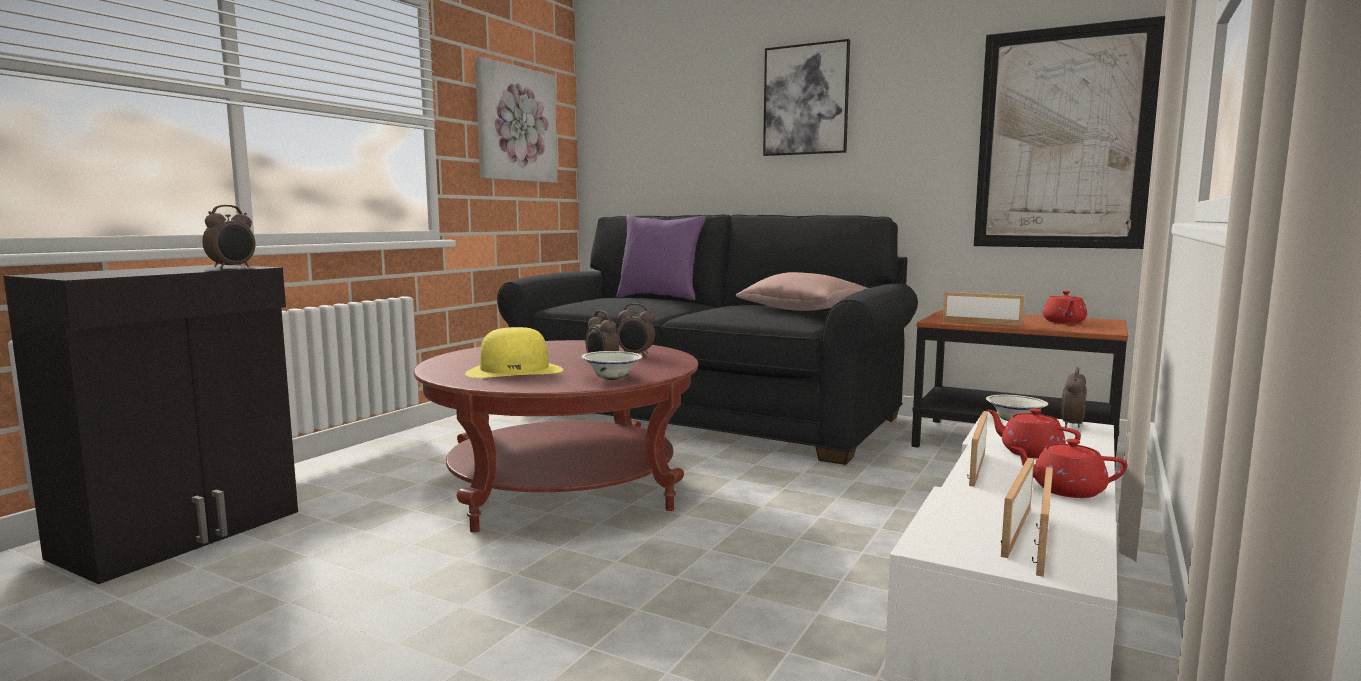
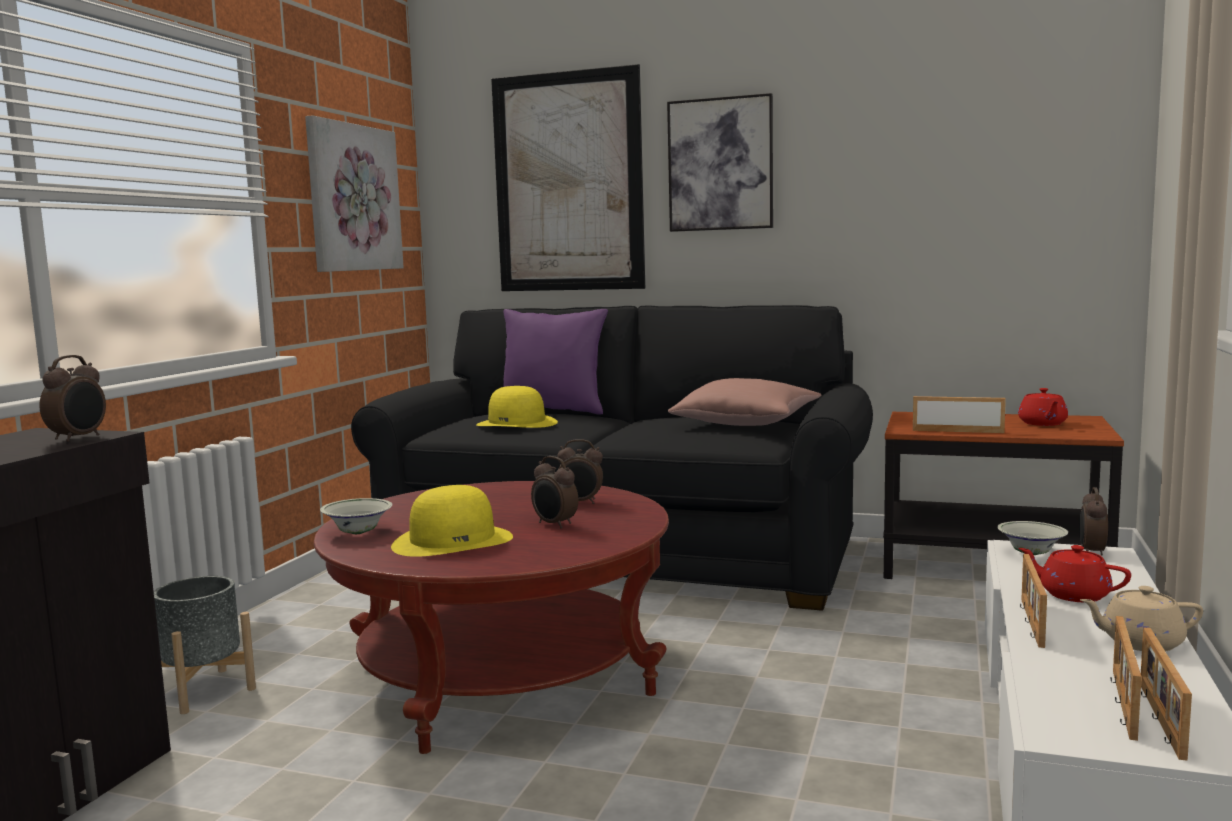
camera: 10 degrees left, 0 degrees up
(344, 477) = (205, 690): none -> grey planter
(611, 379) = (585, 545): white bowl -> white bowl (358, 533)
(623, 302) = (517, 423): none -> yellow hat
(1063, 139) = (1025, 213): picture -> picture (568, 182)
(1066, 490) = (1140, 643): red teapot -> beige teapot

